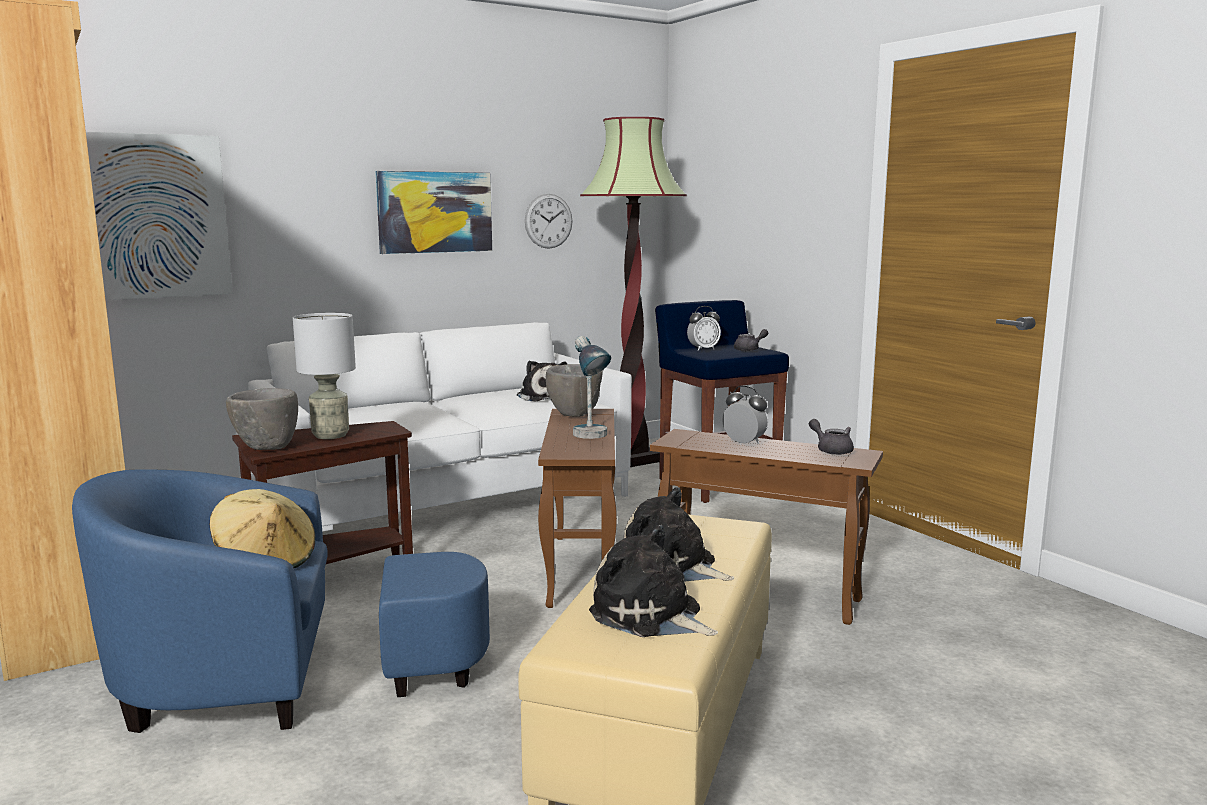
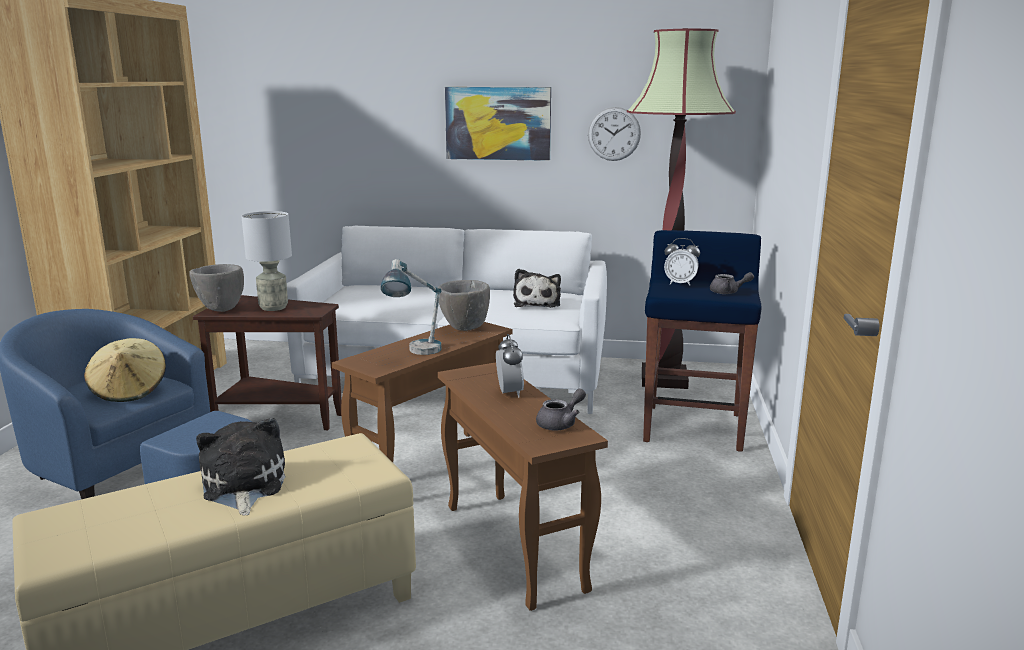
camera: 40 degrees right, 5 degrees up
(152, 216) = (280, 123): picture -> none
(650, 616) = (131, 519): plush toy -> none
(831, 450) = (561, 423): grey teapot -> grey teapot turned 45 degrees clockwise

